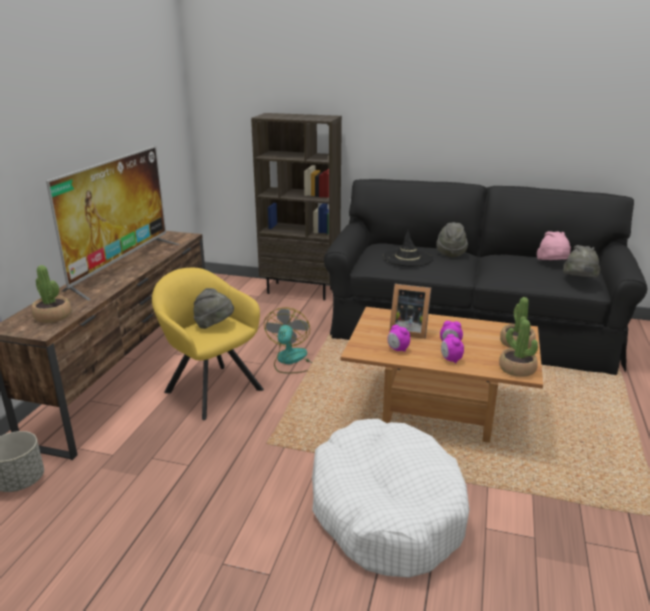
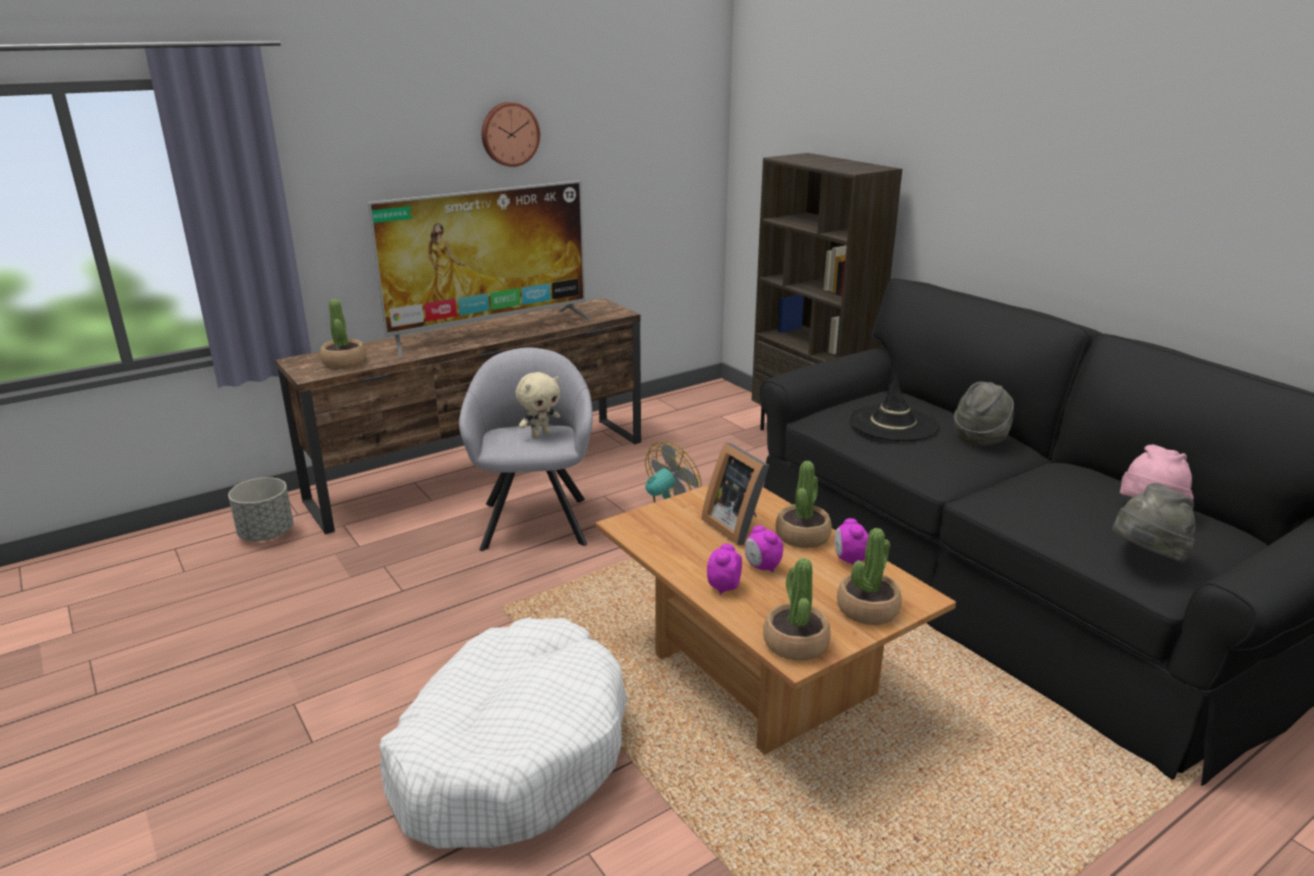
camera: 40 degrees right, 0 degrees up
(86, 117) = (509, 134): none -> wall clock
(211, 388) = (535, 519): yellow armchair -> grey armchair
(214, 325) = (540, 434): grey hat -> beige plush toy
(397, 349) = (678, 543): alarm clock -> alarm clock (849, 560)
(442, 324) = (802, 536): none -> potted plant

